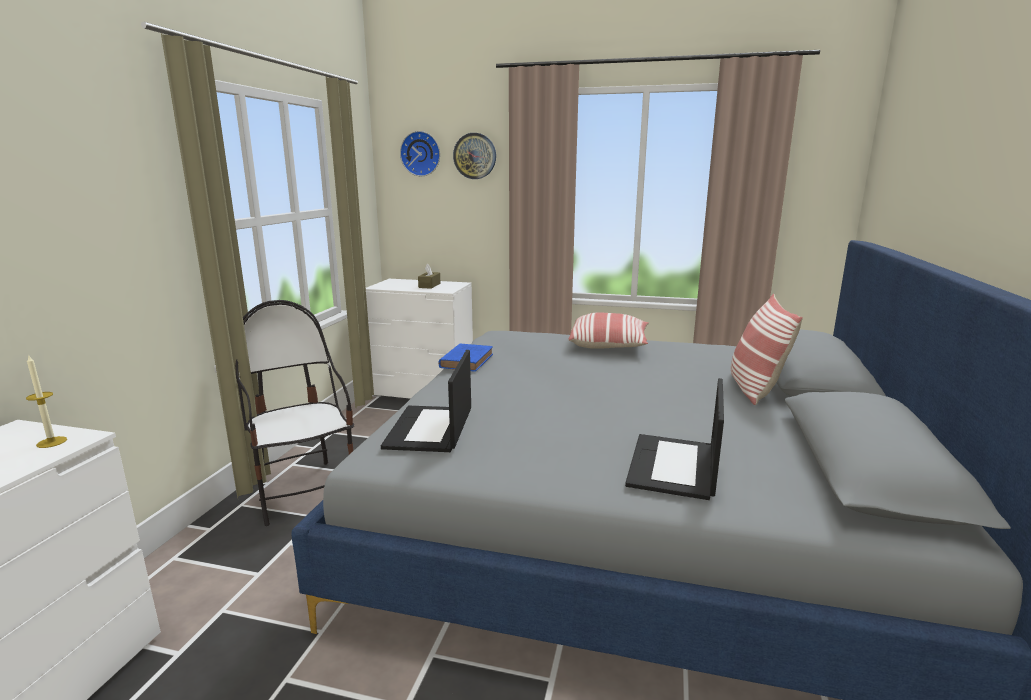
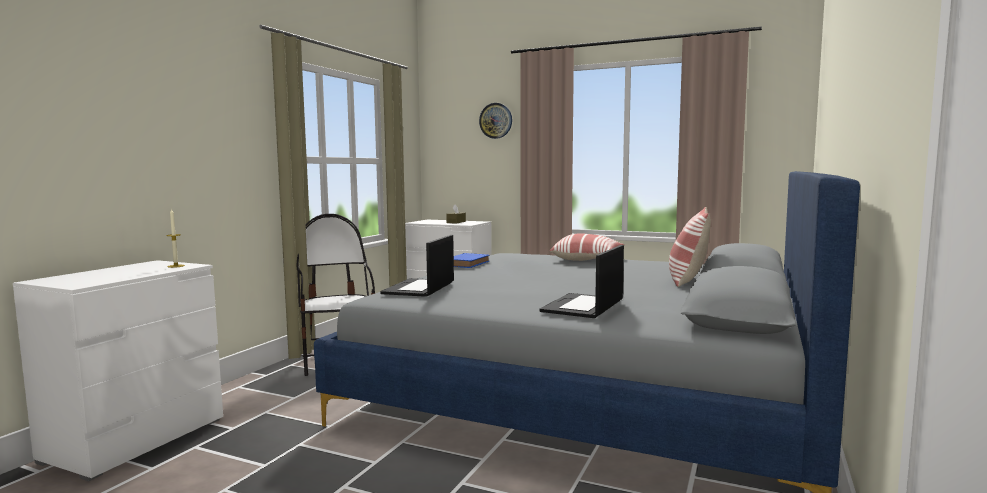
camera: 10 degrees right, 10 degrees down
(421, 154) = (455, 120): wall clock -> none

